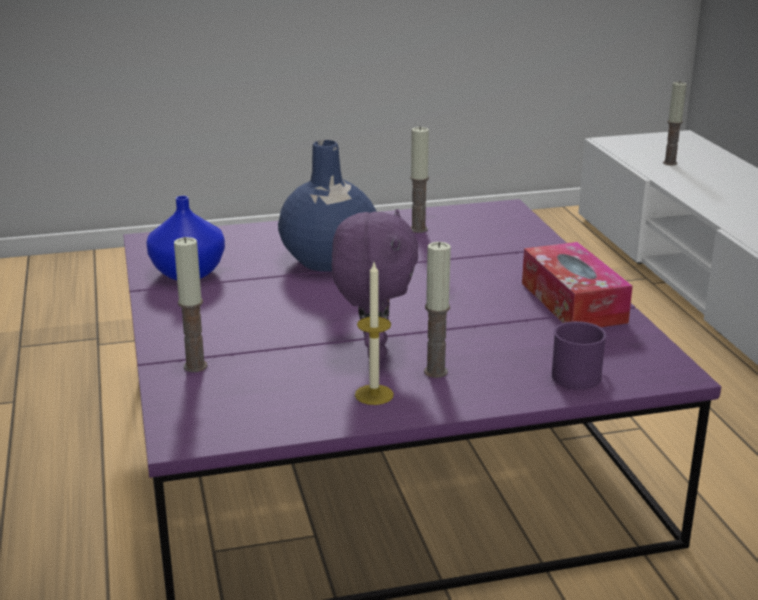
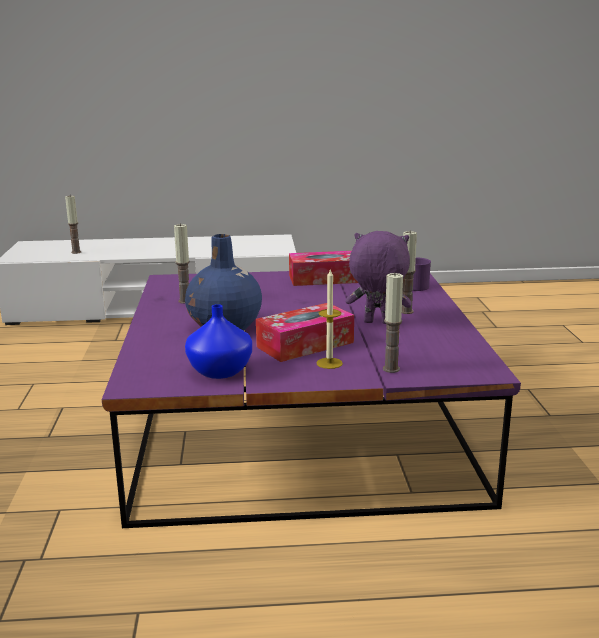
camera: 80 degrees left, 5 degrees down
(276, 309) = (305, 344): none -> tissue box
(374, 395) = (433, 325): candle -> candle (329, 363)

